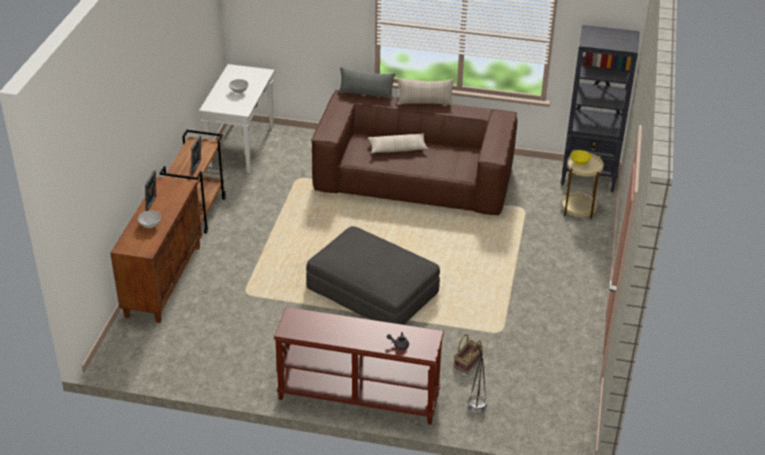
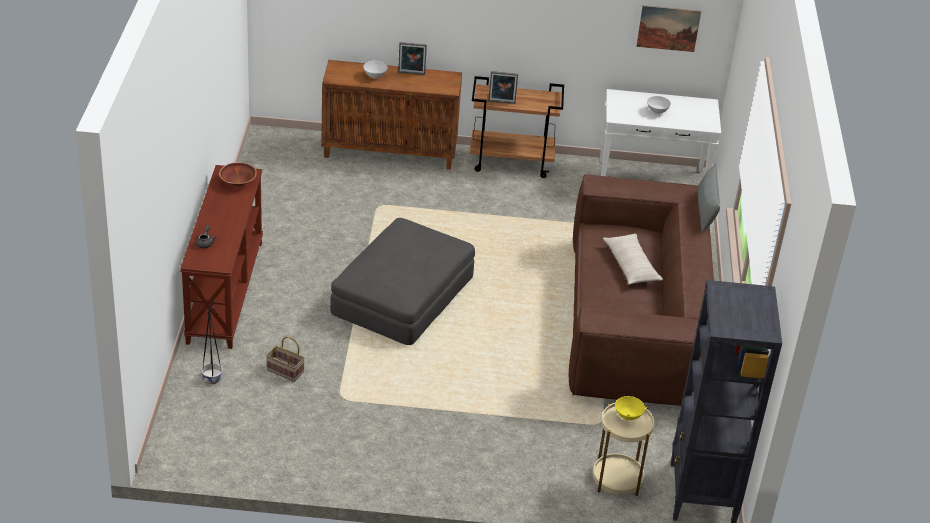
camera: 80 degrees right, 0 degrees up
(205, 34) = (668, 28): none -> picture
(306, 322) = (238, 182): none -> brown bowl
(425, 103) = (705, 260): beige pillow -> none

